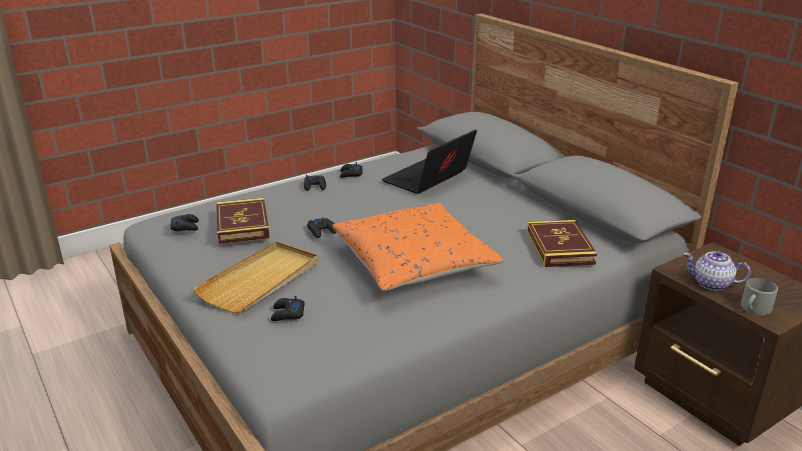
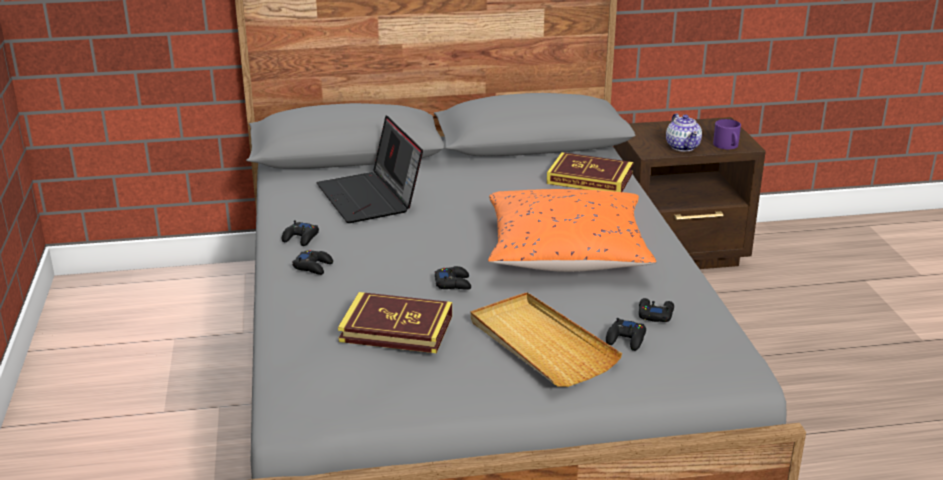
camera: 65 degrees left, 0 degrees up
(185, 227) = (354, 374): black game controller -> black game controller (655, 314)
(712, 284) = (682, 146): teapot -> teapot turned 60 degrees counterclockwise
(754, 308) = (727, 145): grey mug -> purple mug

